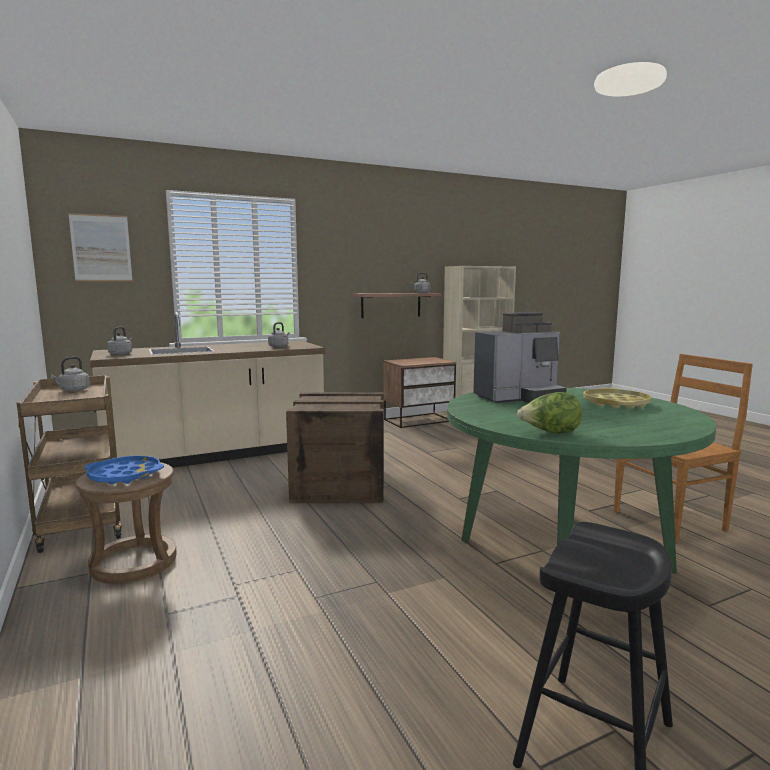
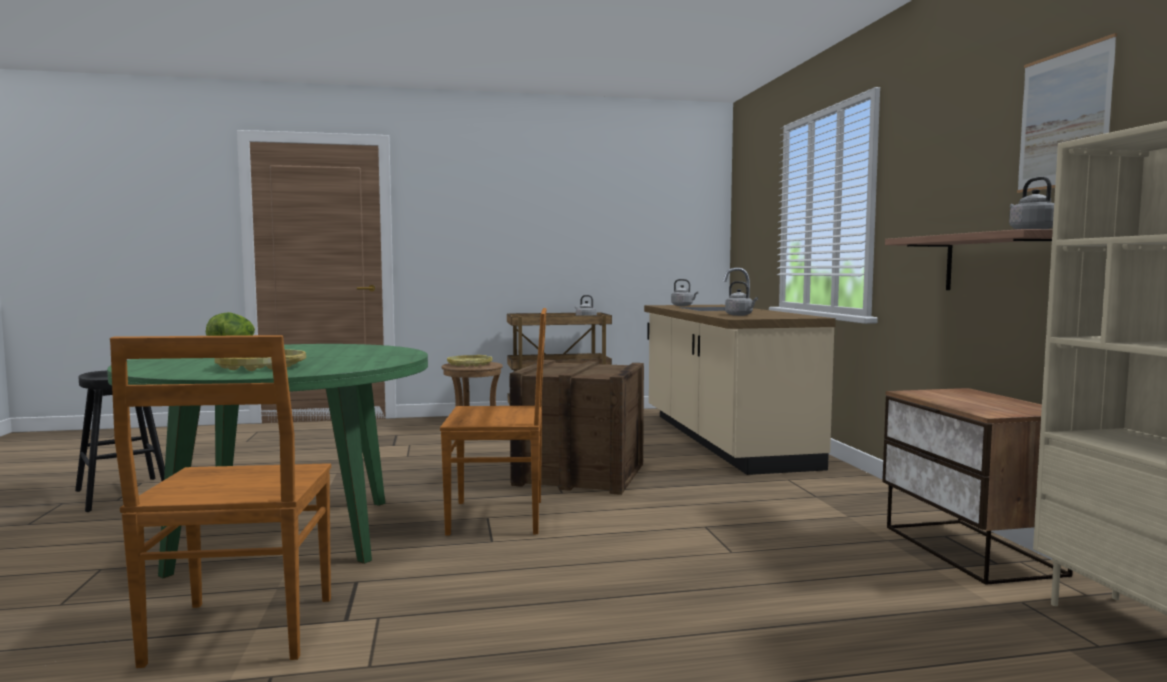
camera: 105 degrees right, 5 degrees down
(101, 248) = (752, 202): picture -> picture (1064, 119)
(125, 475) = (470, 364): blue tray -> yellow tray
(455, 495) = (500, 517): none -> brown chair
(519, 398) = (361, 354): coffee machine -> none

